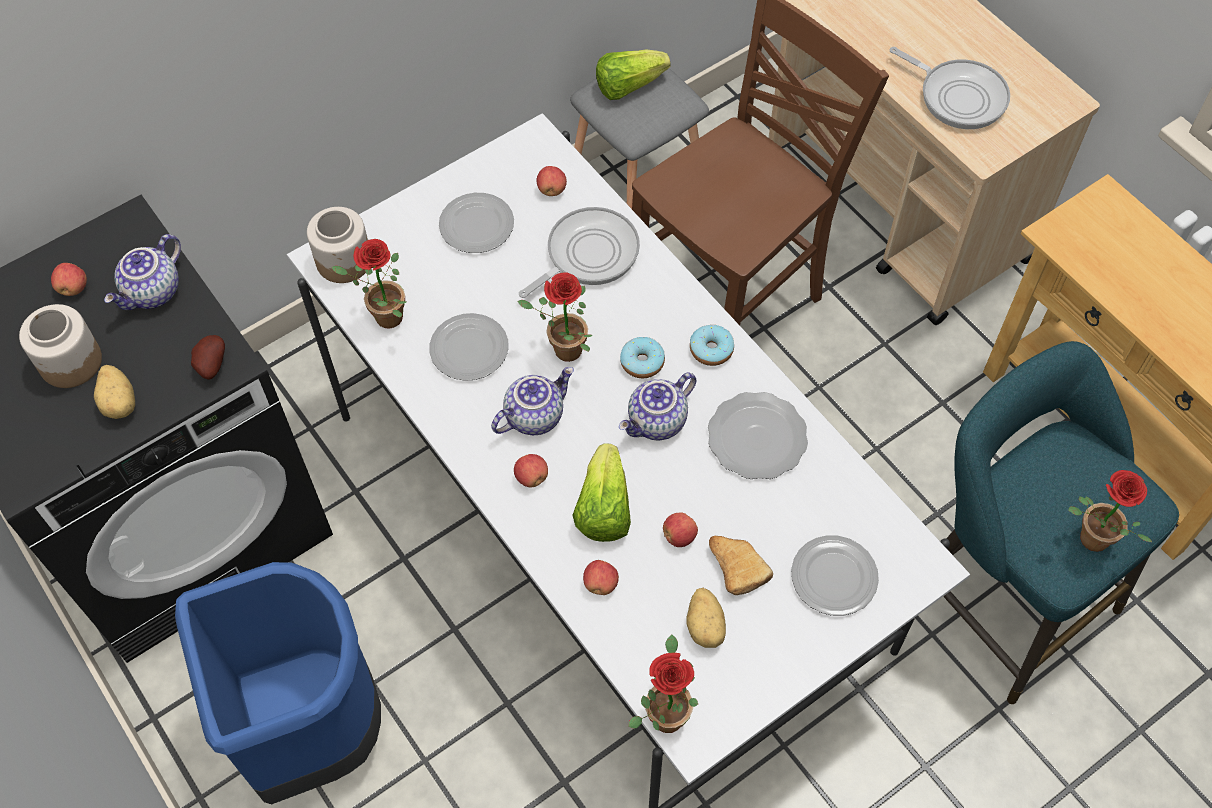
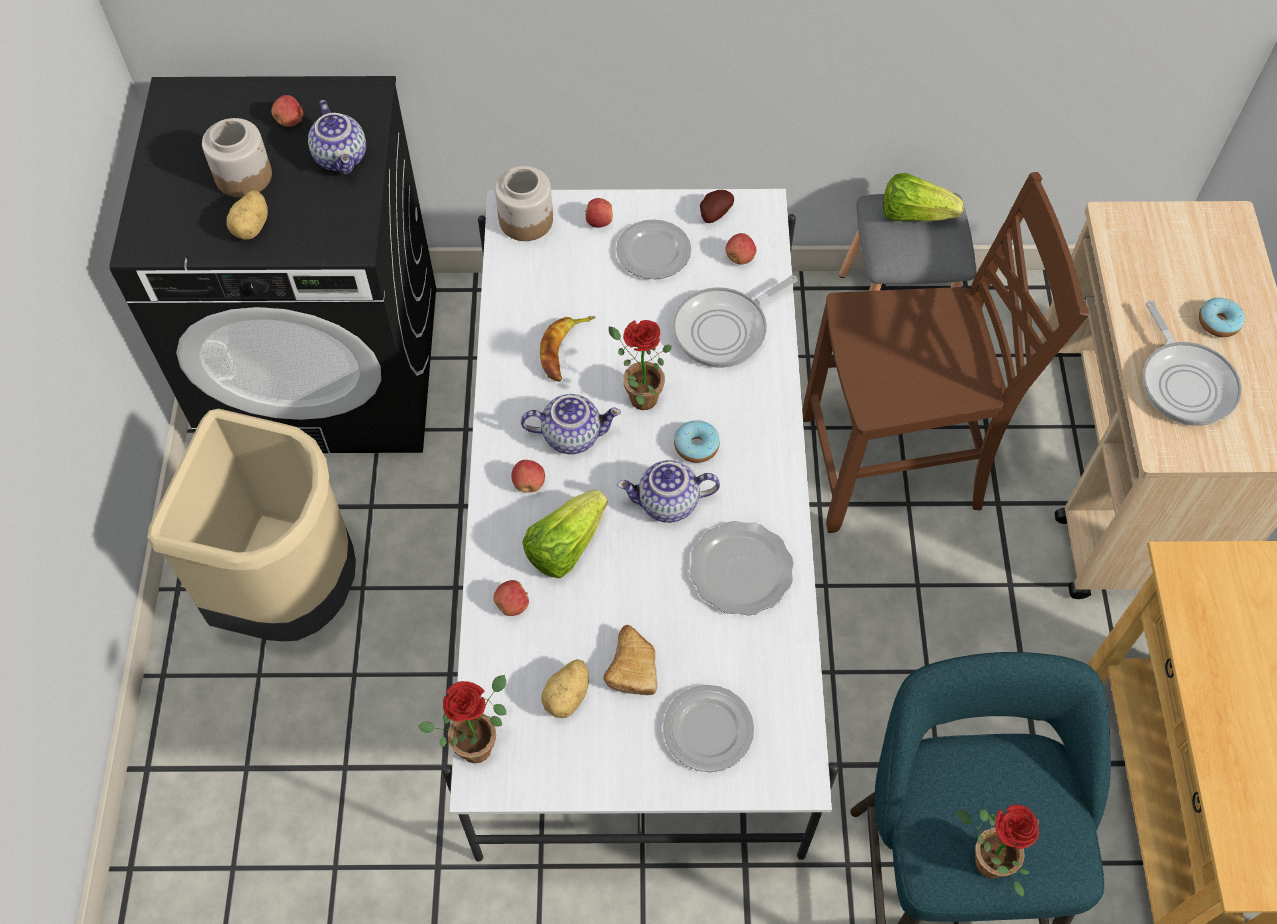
camera: 35 degrees right, 0 degrees up
(154, 292) = (342, 157): teapot -> teapot turned 90 degrees counterclockwise
(210, 365) = (337, 237): potato -> potato (713, 214)
(313, 731) = (292, 594): blue trash can -> beige trash can
(383, 318) = (518, 284): potted plant -> none
(470, 349) = (565, 350): plate -> banana
(587, 255) = (725, 329): frying pan -> frying pan turned 150 degrees clockwise
(679, 536) = (607, 608): apple -> apple (599, 221)
(711, 350) = (763, 472): donut -> donut (1218, 322)

